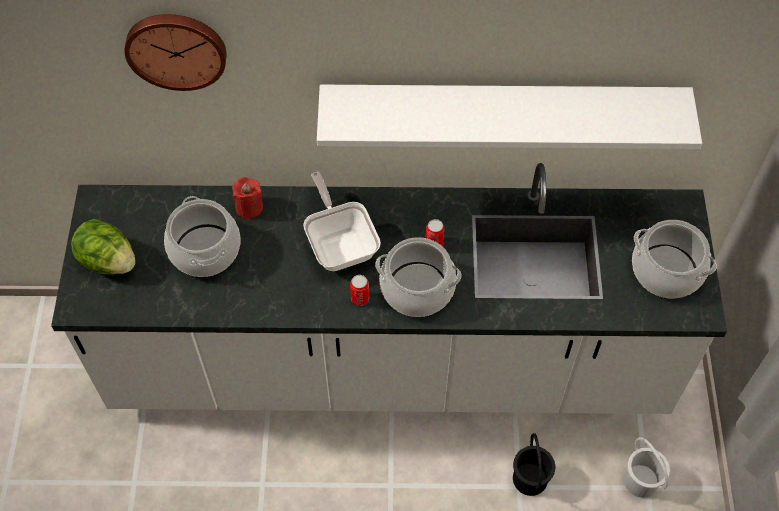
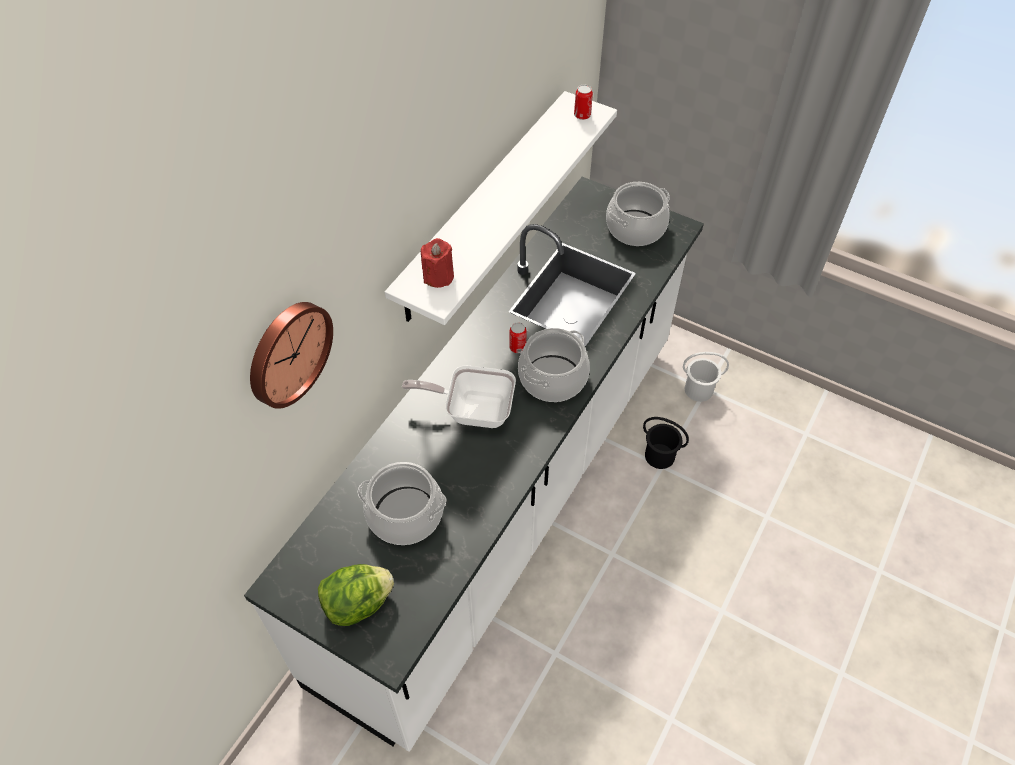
camera: 60 degrees left, 5 degrees down
(249, 207) = (384, 460): red candle -> red candle (438, 276)
(360, 298) = (535, 421): can -> can (582, 115)

